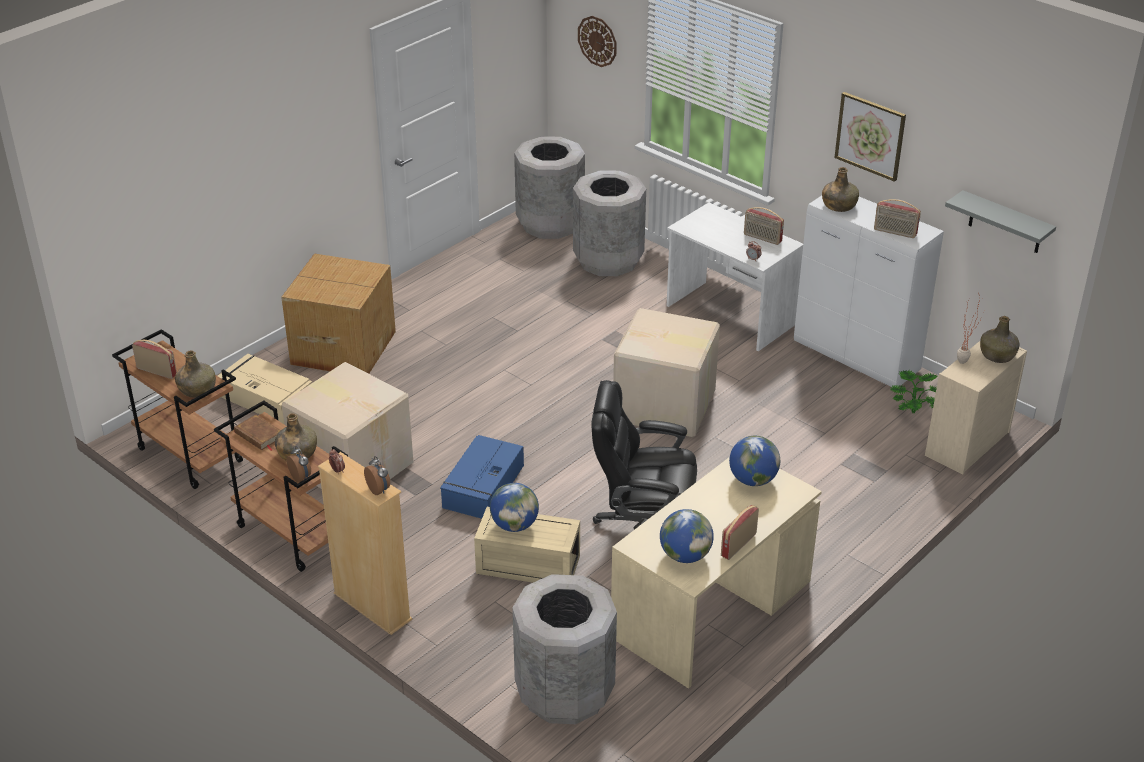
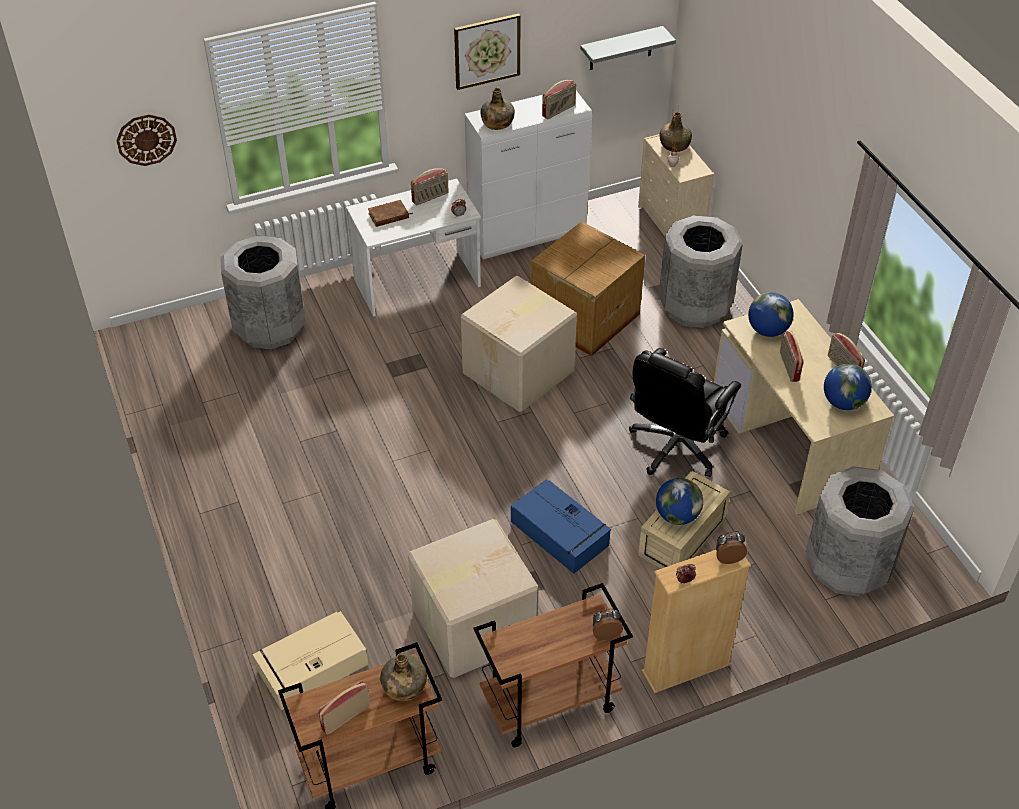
camera: 65 degrees left, 10 degrees up
(258, 435) = (518, 651): brown book -> brown book (389, 216)
(297, 453) = (565, 626): green bottle -> none
(343, 347) = (264, 575): cardboard box -> cardboard box (583, 317)
(550, 224) = (172, 345): grey trash can -> grey trash can (695, 306)
(709, 506) = (788, 367): none -> radio
(915, 411) = (617, 233): potted plant -> none

